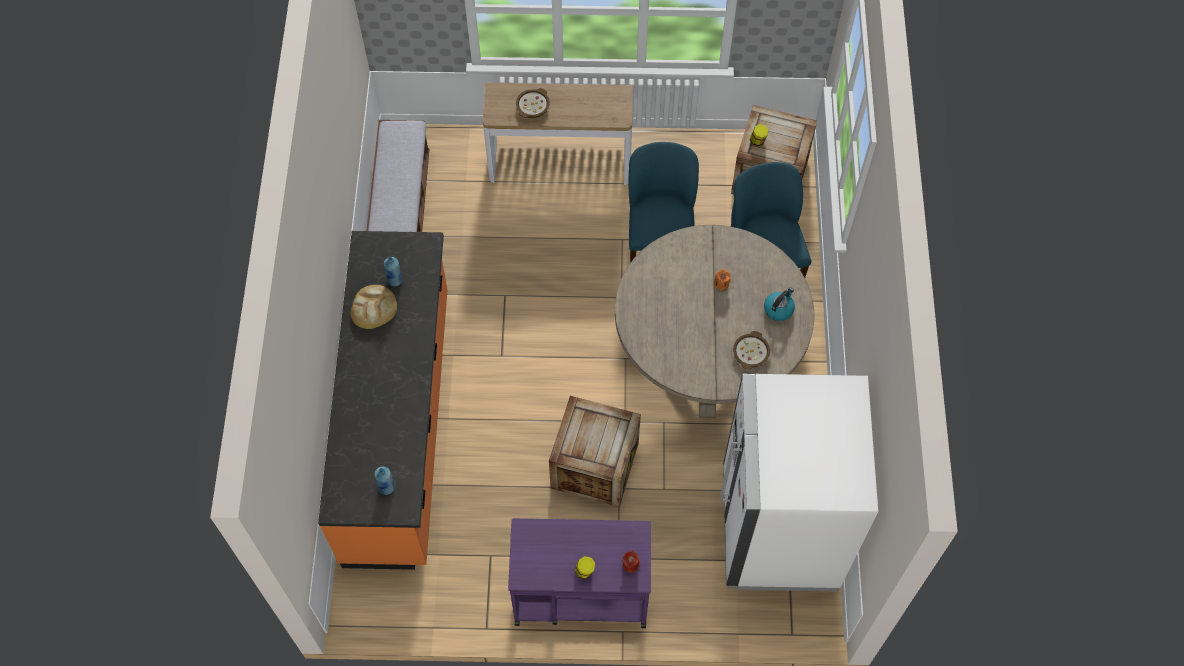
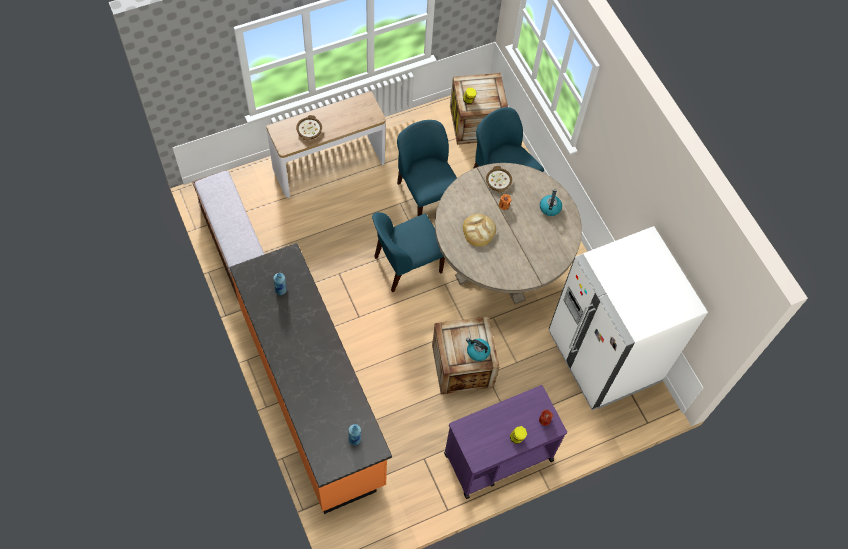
camera: 30 degrees left, 0 degrees up
(374, 308) = (276, 316): bread -> bread (479, 231)
(590, 316) = (406, 265): none -> blue chair
(603, 451) = (477, 351): none -> kettle
(751, 353) = (548, 244): bowl -> bowl (498, 181)

